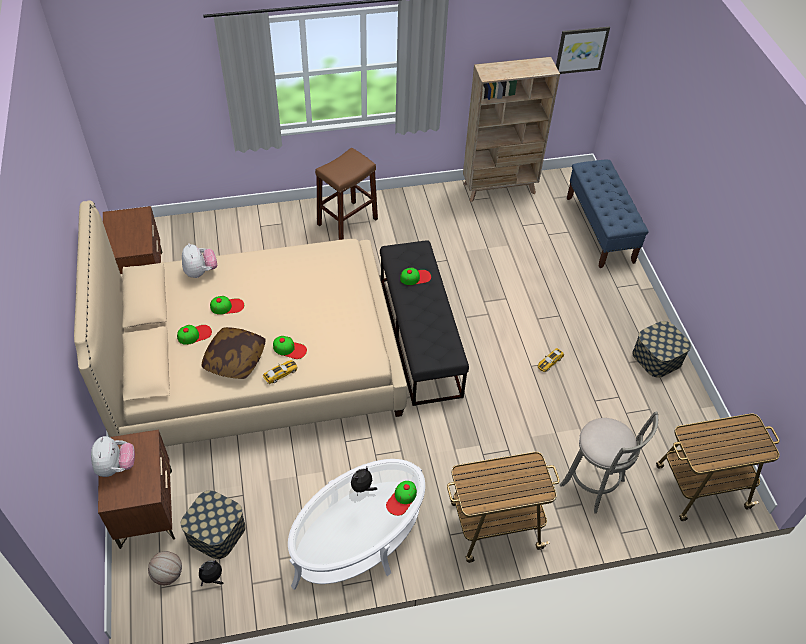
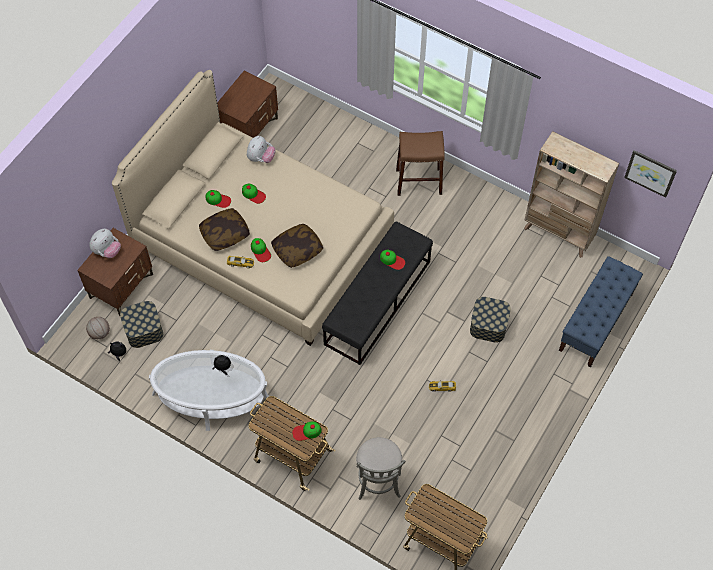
camera: 45 degrees right, 10 degrees up
(324, 323) = (297, 249): none -> pillow
(402, 499) = (236, 392): cap -> cap (306, 432)
(657, 357) = (519, 443): storage box -> storage box (488, 325)

